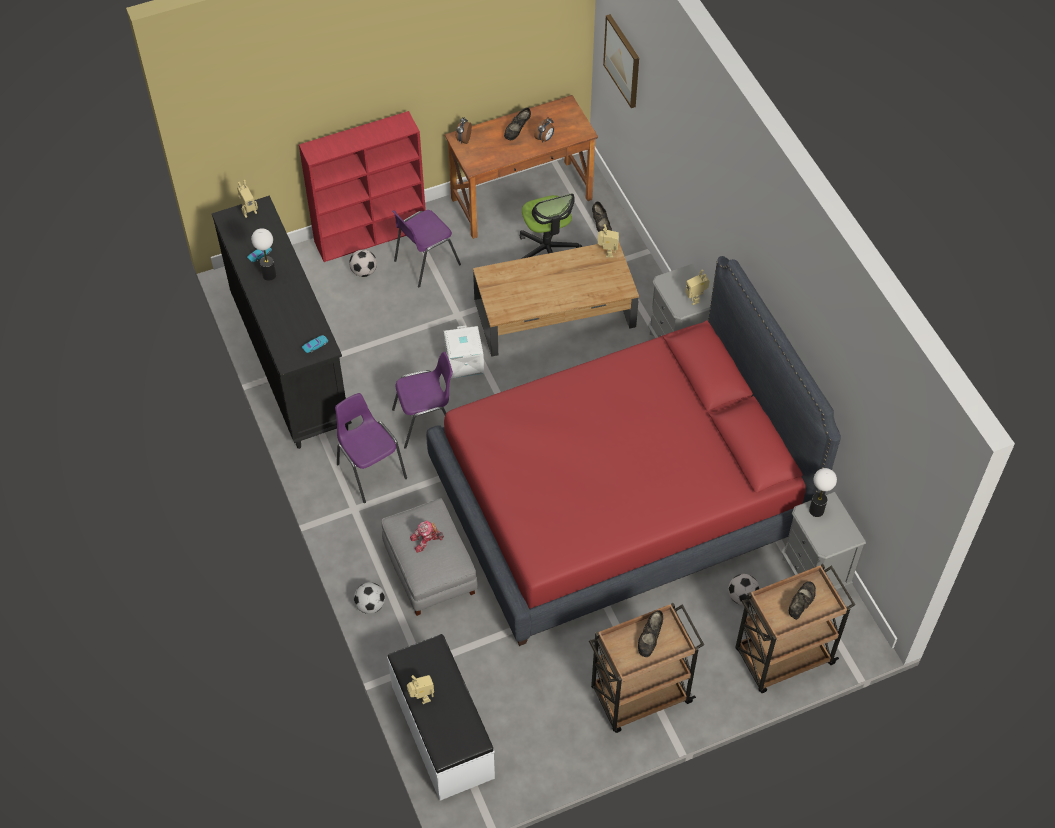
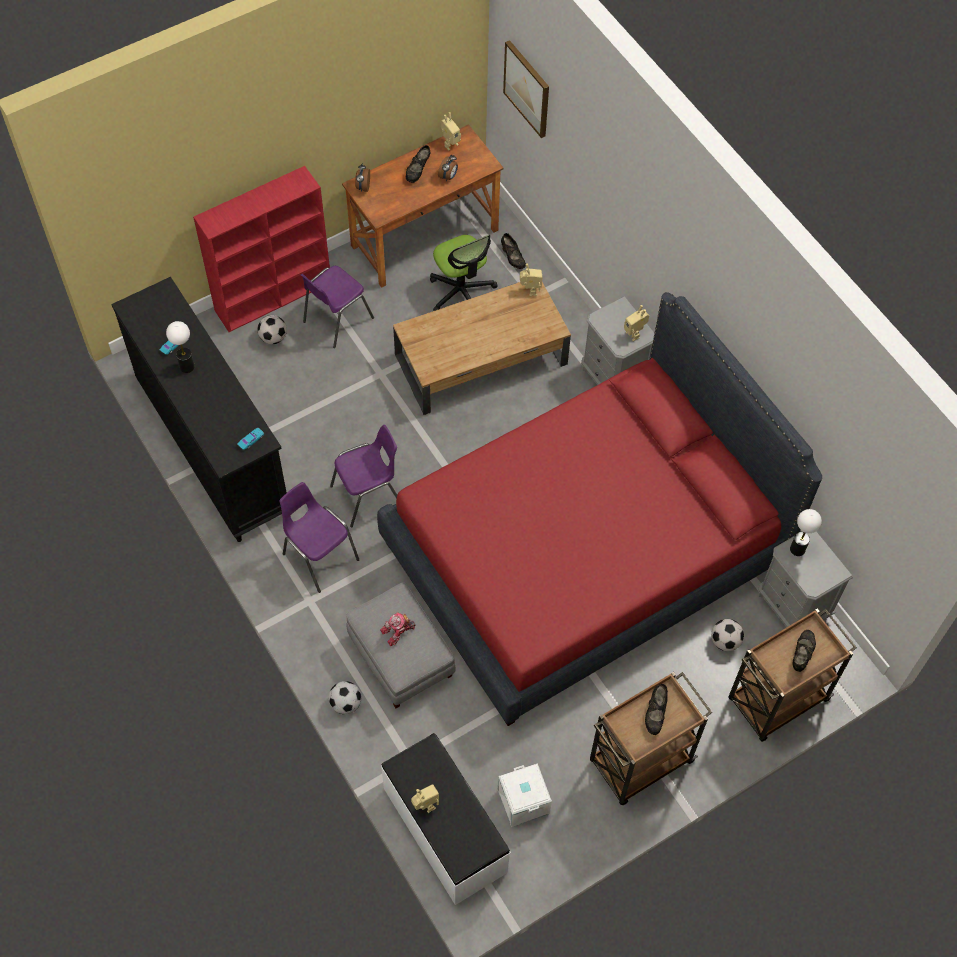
camera: 10 degrees left, 5 degrees up
(248, 211) = (151, 297): toy robot -> toy robot (449, 144)
(463, 362) = (395, 425): white storage box -> white storage box (522, 801)

